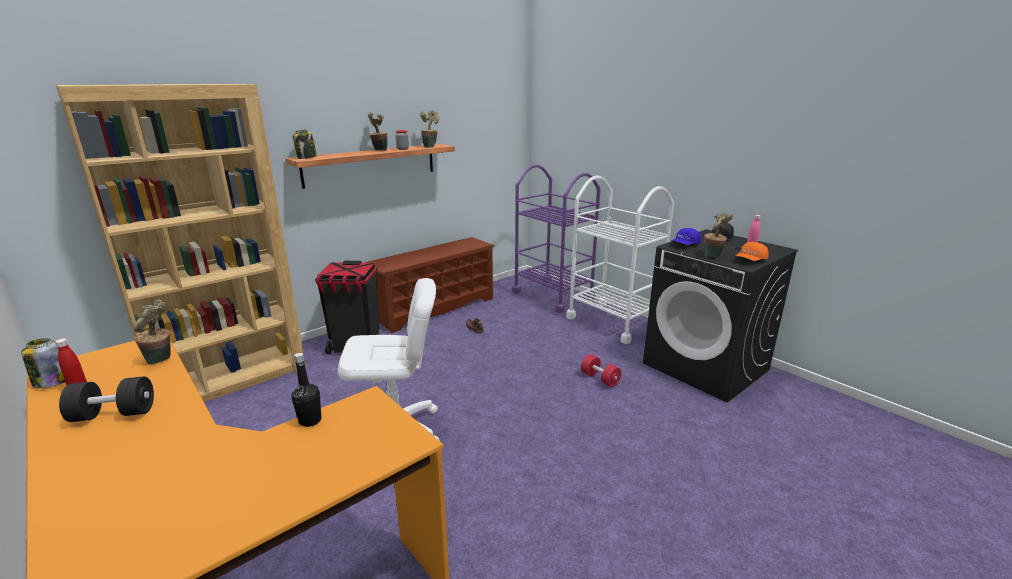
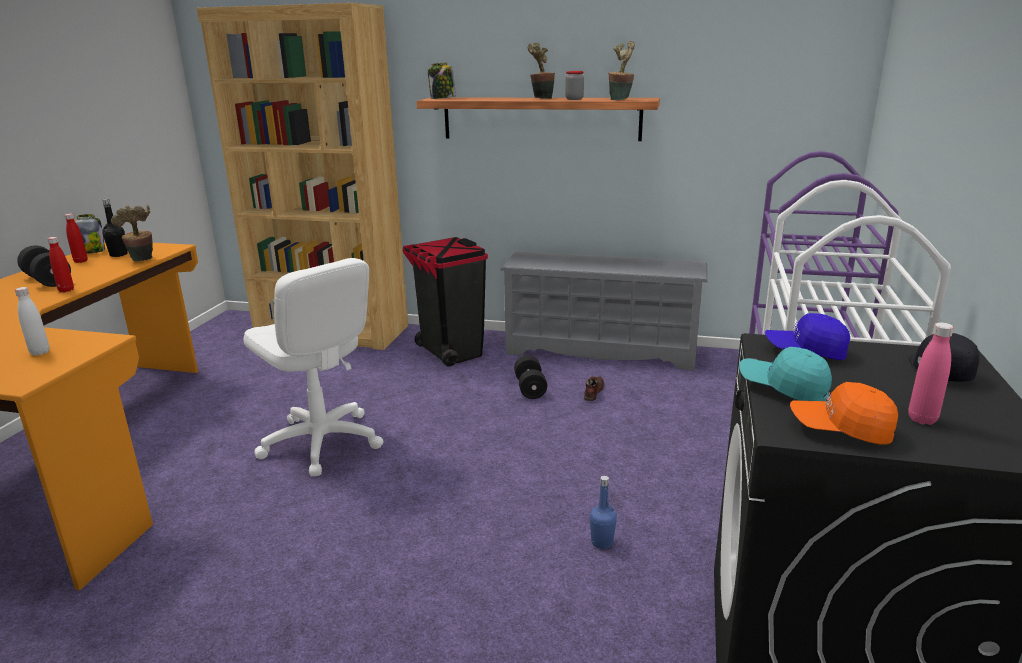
camera: 55 degrees right, 0 degrees up
(177, 406) = (66, 290): none -> red bottle
(310, 420) = (53, 334): black bottle -> black bottle (118, 255)
(350, 430) = (40, 352): none -> white bottle
(435, 308) = (601, 350): brown shoe rack -> grey shoe rack
(442, 342) = (530, 388): none -> black dumbbell
(600, 379) = (602, 542): red dumbbell -> blue bottle
(713, 256) = (783, 388): potted plant -> turquoise cap

